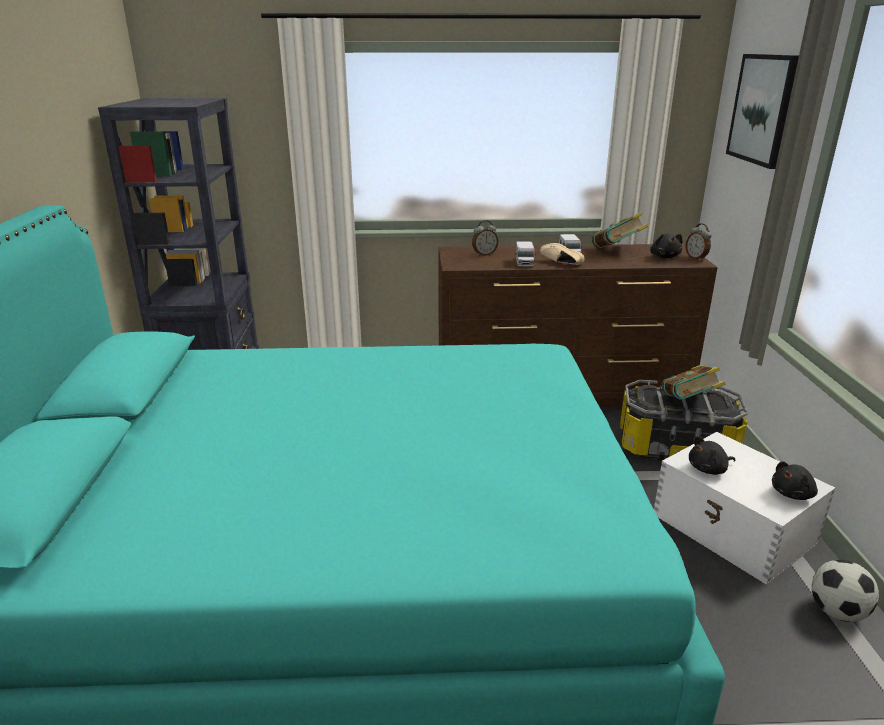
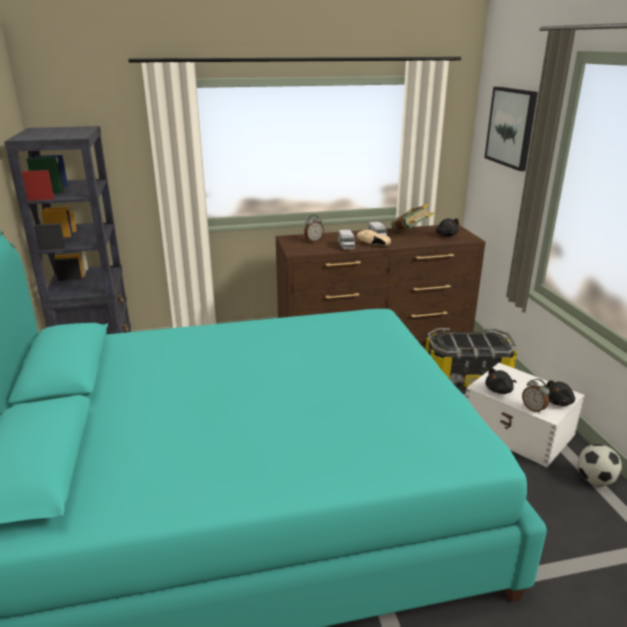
camera: 10 degrees left, 0 degrees up
(689, 403) = (475, 342): book -> none
(696, 258) = (469, 235): alarm clock -> alarm clock (533, 409)

